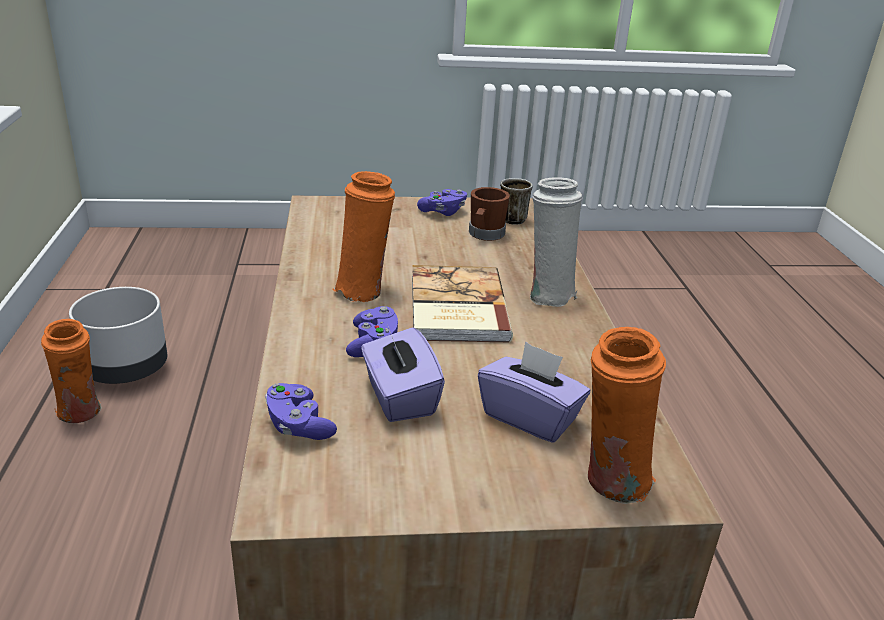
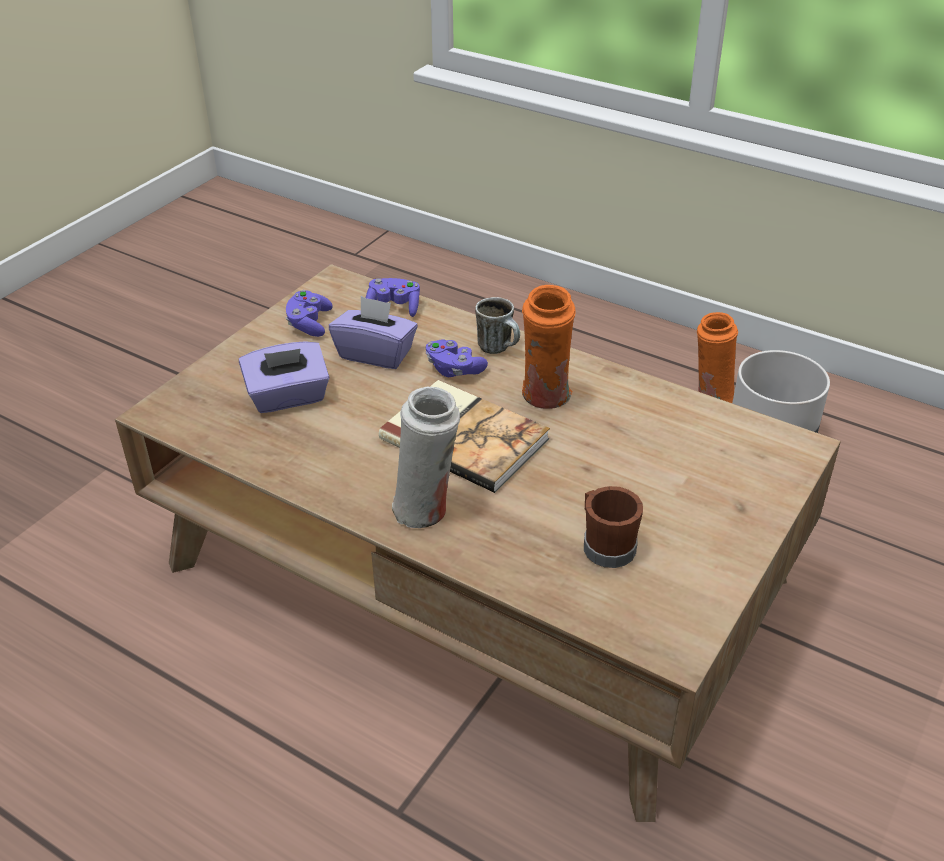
camera: 130 degrees right, 10 degrees up
(443, 212) = (704, 545): purple game controller -> purple game controller (309, 323)
(511, 218) = (640, 602): mug -> mug (499, 348)
(611, 482) = (197, 396): orange vase -> none

